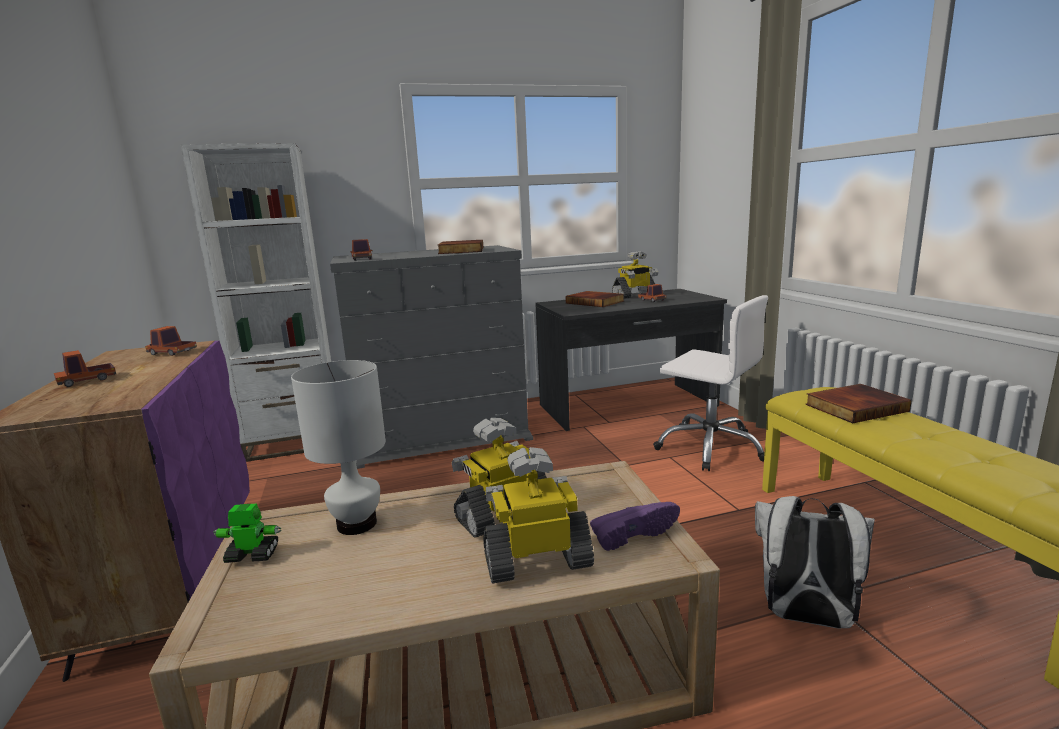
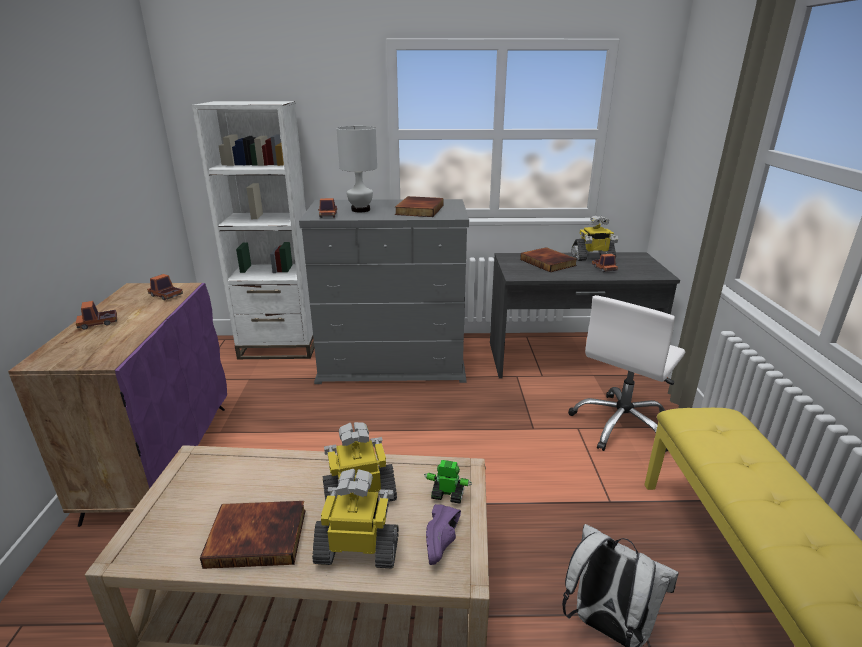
camera: 15 degrees right, 10 degrees up
(252, 555) = (176, 488): toy robot -> toy robot (447, 494)
(356, 524) = (254, 476): white table lamp -> white table lamp (360, 210)
(632, 534) = (444, 542): purple shoe -> purple shoe turned 105 degrees clockwise
(710, 447) = (621, 425): white office chair -> white office chair turned 75 degrees clockwise
(855, 407) = (733, 444): book -> book (258, 536)

